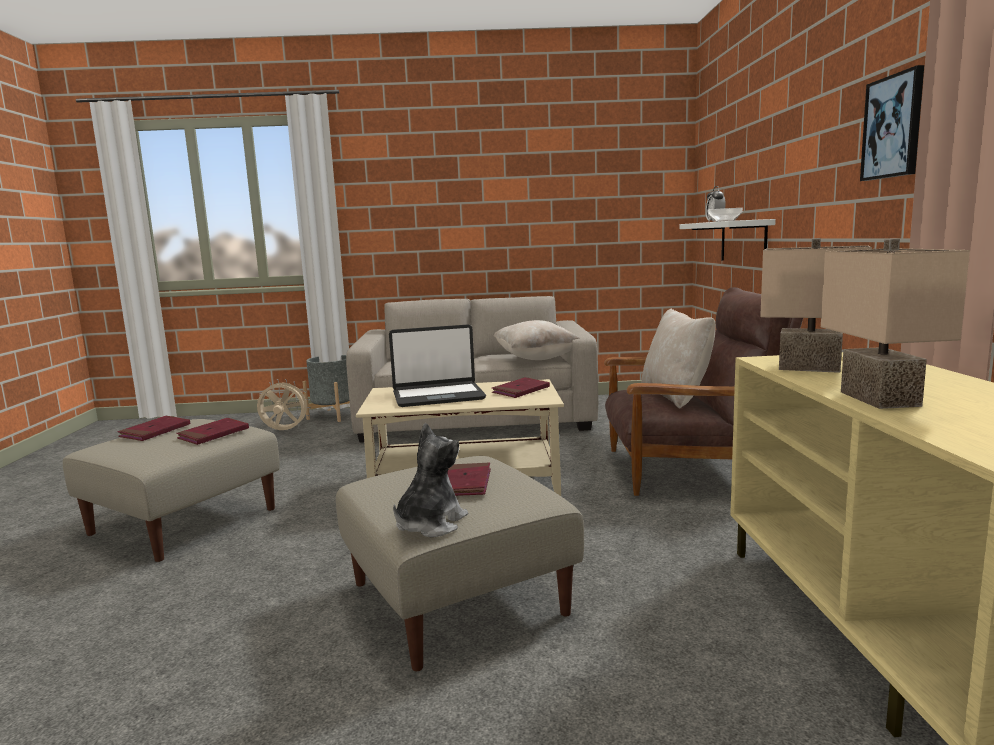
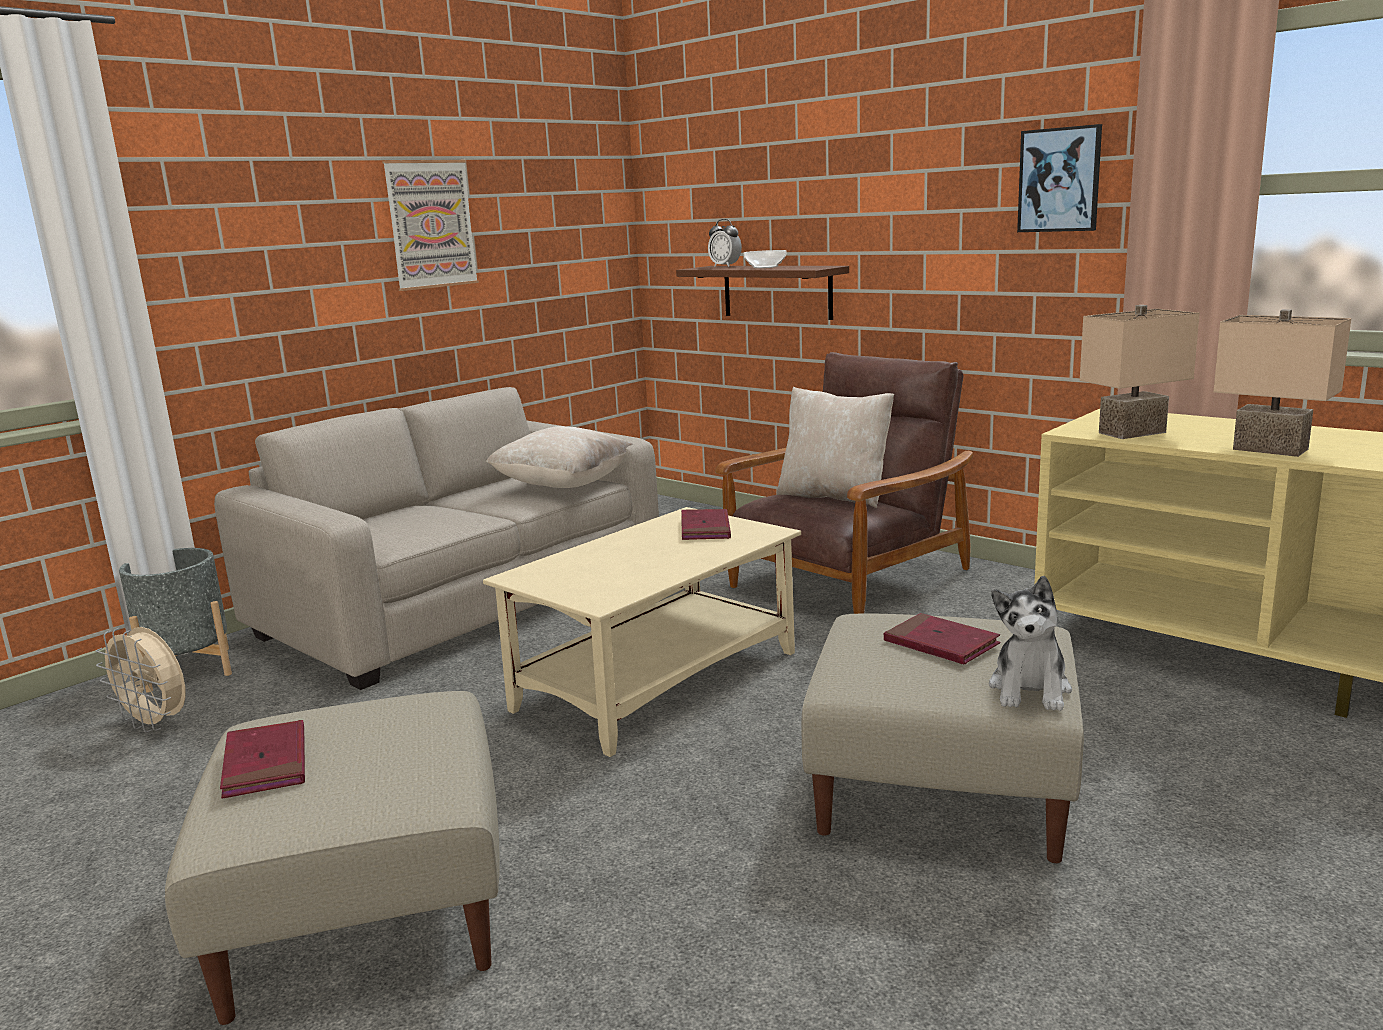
camera: 45 degrees left, 5 degrees up
(213, 434) = (409, 724): red book -> none
(284, 431) = (156, 724): beige fan -> beige fan turned 105 degrees counterclockwise
(429, 524) = (1030, 689): plush toy -> plush toy turned 150 degrees counterclockwise
(438, 396) = (626, 562): laptop -> none
(519, 193) = (430, 224): none -> picture
(743, 241) = (777, 291): white shelf -> brown shelf

